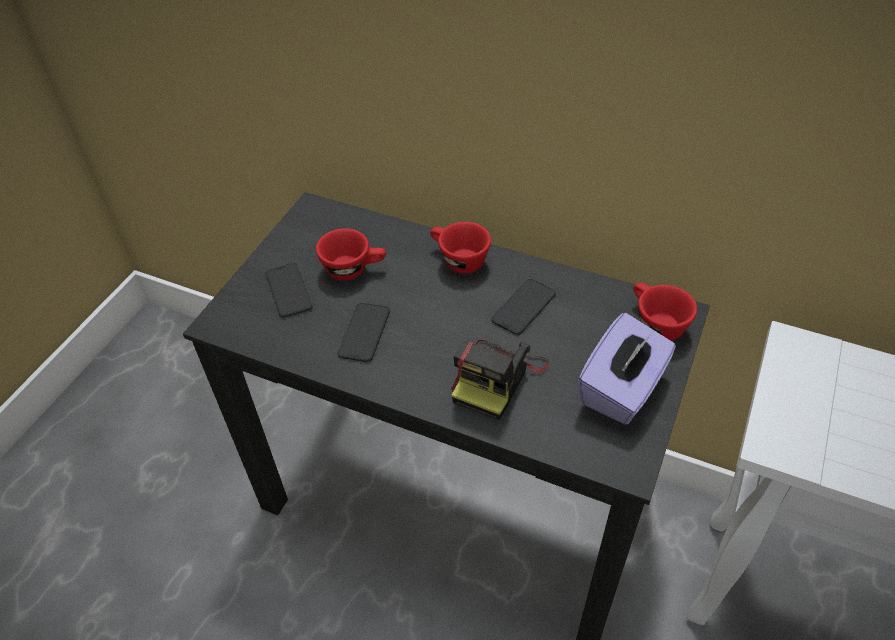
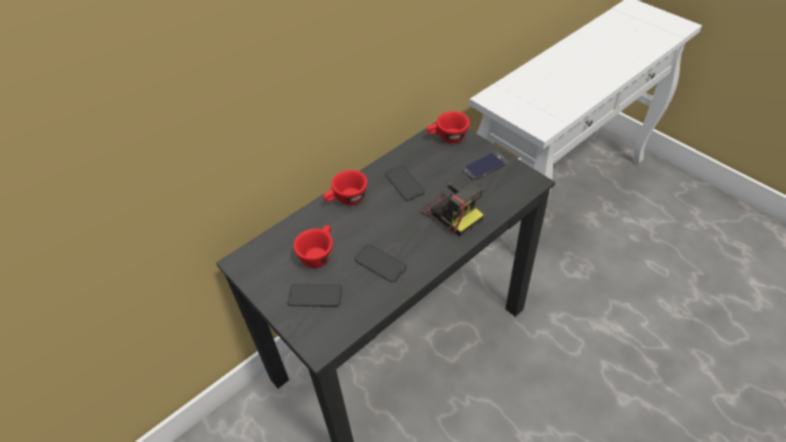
camera: 65 degrees left, 0 degrees up
(622, 389) = (484, 166): purple tissue box -> phone

